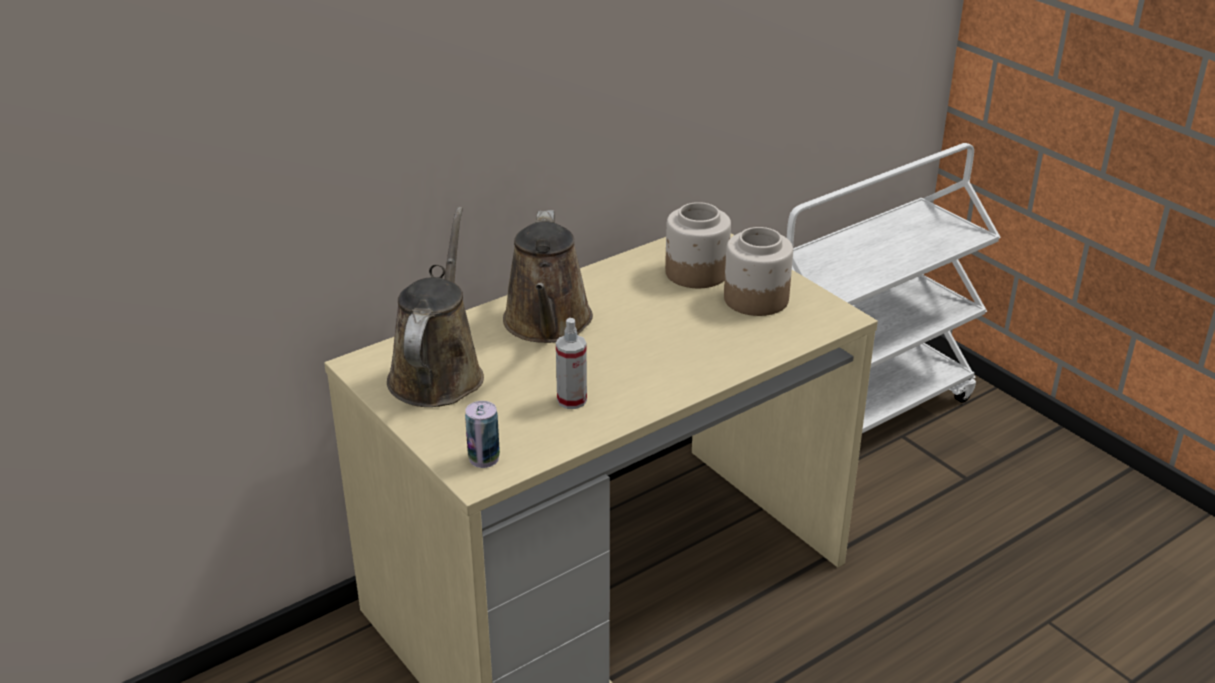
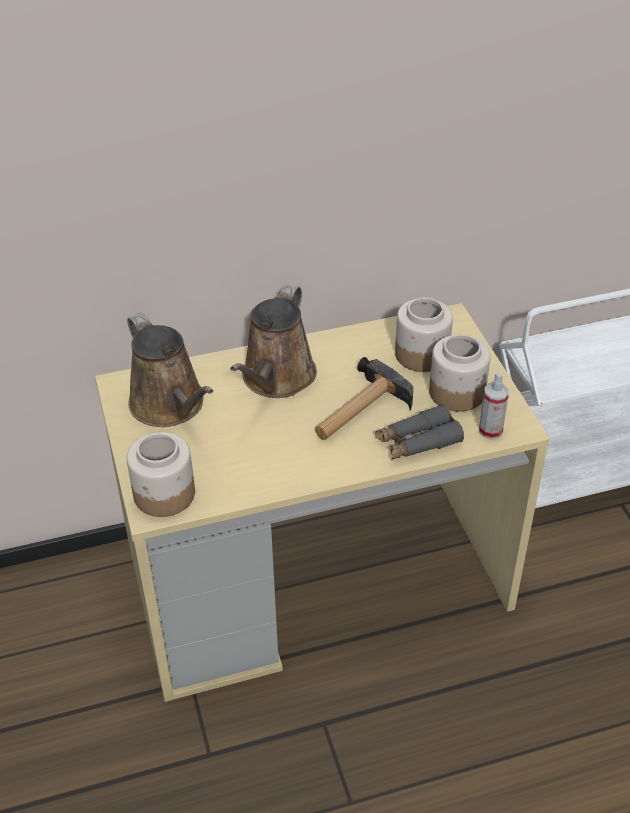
camera: 20 degrees right, 10 degrees up
(438, 373) = (171, 406): brown watering can -> brown watering can turned 120 degrees clockwise
(484, 458) = (164, 495): can -> jar
(572, 400) = (257, 457): spray bottle -> spray bottle (490, 431)
(660, 335) = (359, 411): none -> hammer
(742, 350) = (417, 442): none -> grey binoculars

